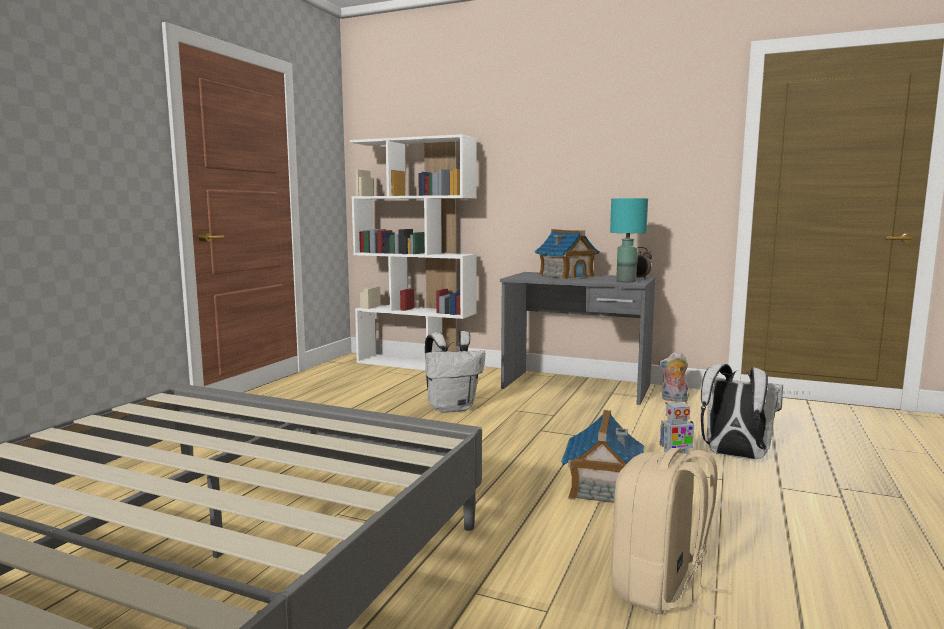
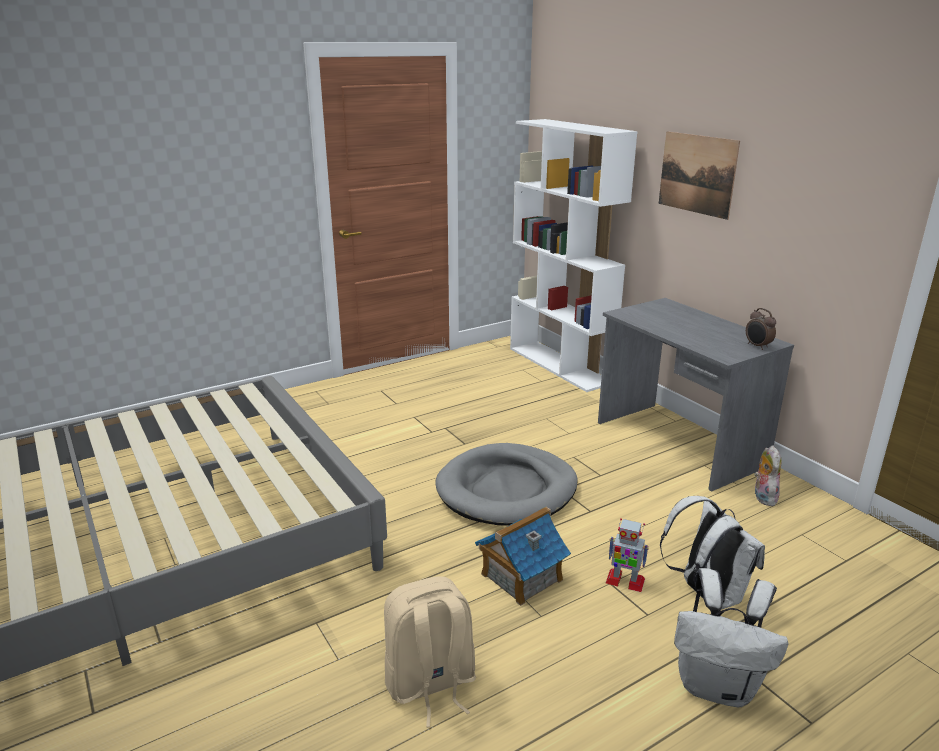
camera: 35 degrees right, 15 degrees up
(452, 408) = (520, 435): white backpack -> white backpack (717, 686)
(497, 441) = (507, 489): none -> grey dog bed
(541, 163) = (697, 174): none -> picture
(566, 276) = (686, 320): toy house -> none
(626, 281) = (727, 350): turquoise table lamp -> none
(673, 400) = (762, 497): plush toy -> plush toy turned 45 degrees clockwise

